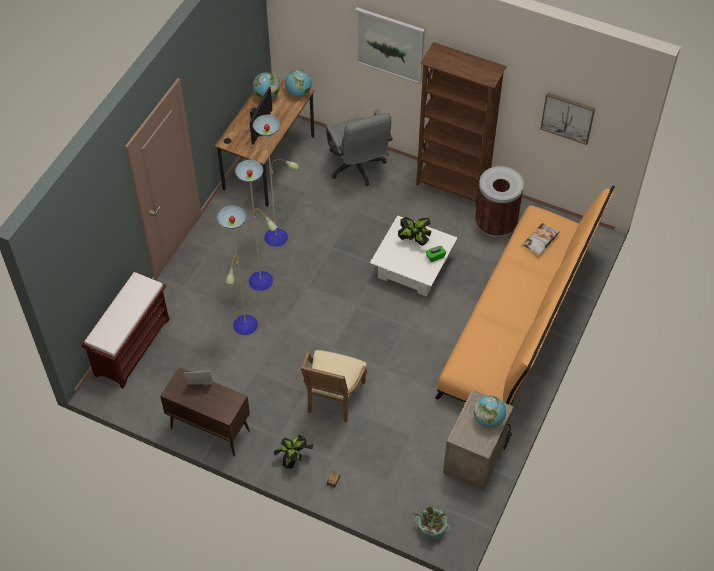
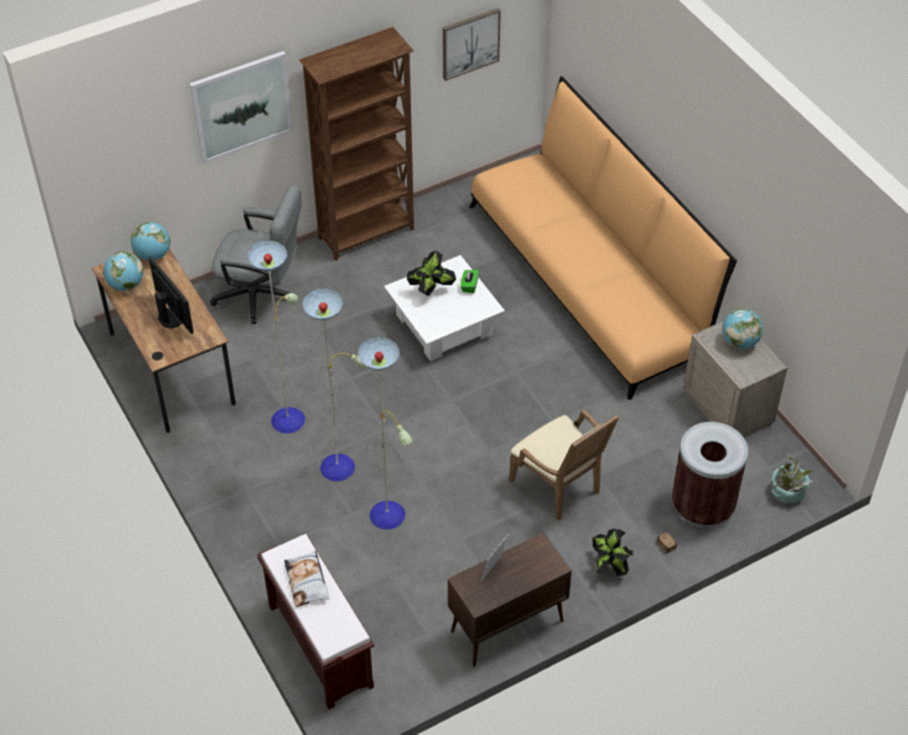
camera: 55 degrees left, 5 degrees down
(495, 223) = (449, 228): brown trash can -> brown trash can (702, 506)
(540, 241) = (533, 191): pillow -> pillow (307, 582)

